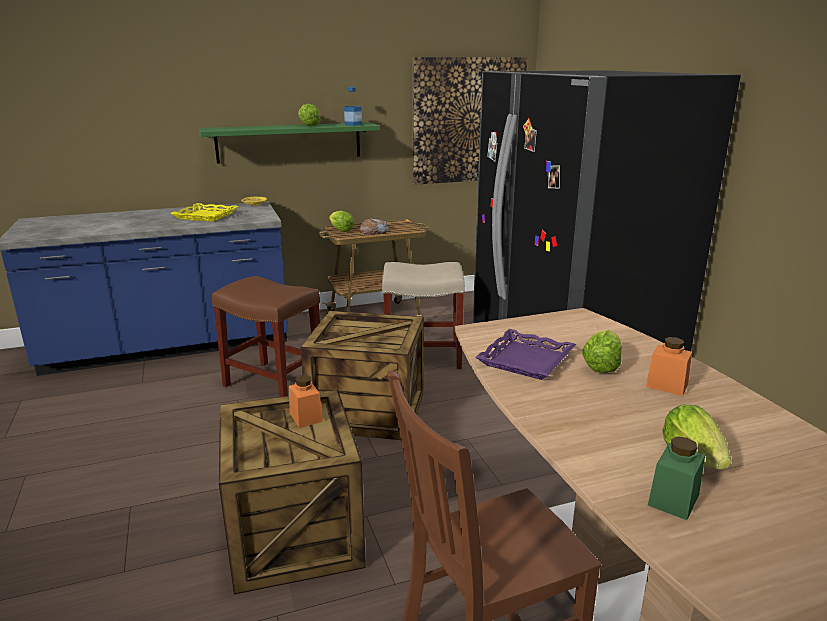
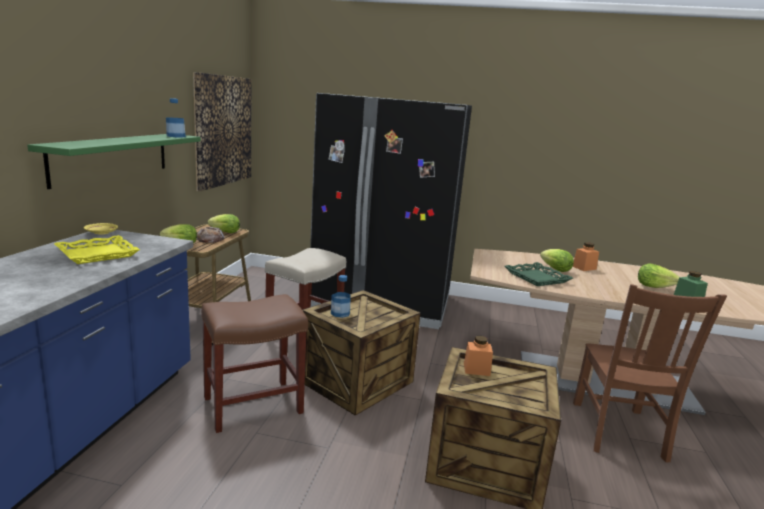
camera: 60 degrees left, 5 degrees down
(308, 126) = (143, 138): lettuce -> lettuce (225, 232)
(353, 326) = (340, 313): none -> bottle
(526, 360) = (537, 278): purple tray -> green tray

